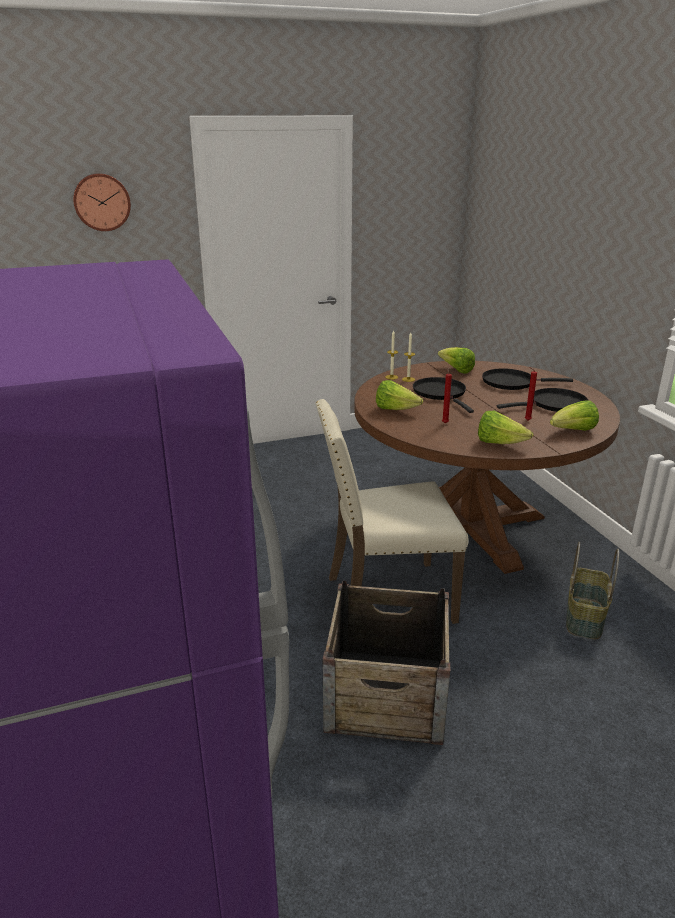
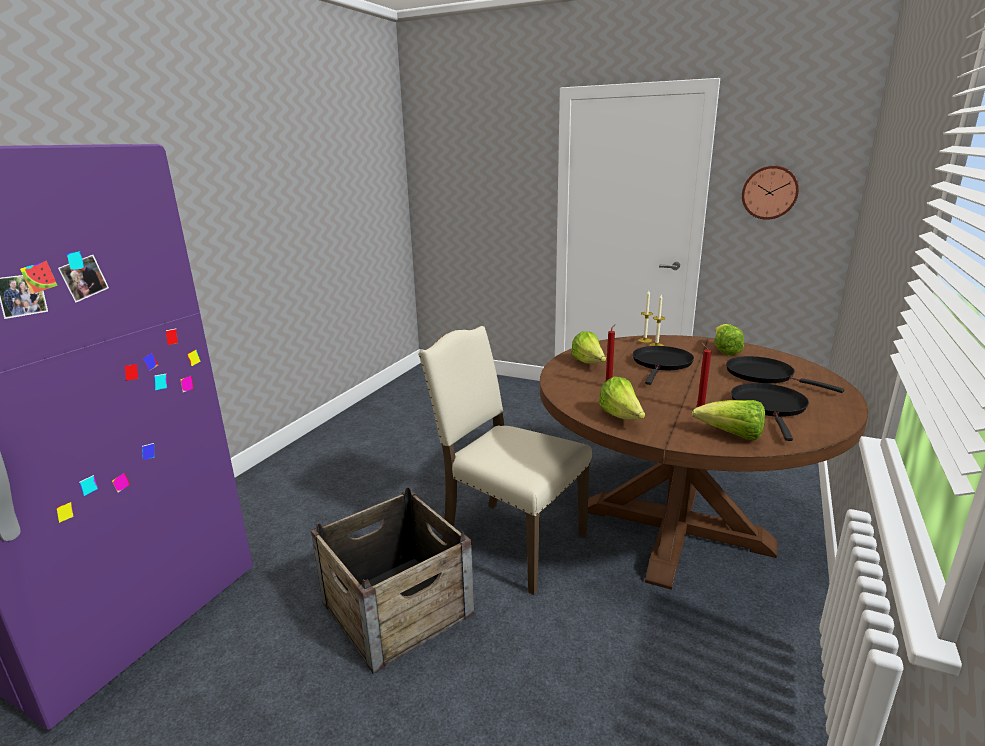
camera: 45 degrees right, 5 degrees down
(102, 202) = (487, 160): wall clock -> wall clock (769, 192)
(554, 404) = (769, 407): black frying pan -> black frying pan turned 105 degrees counterclockwise
(583, 617) = (667, 671): basket -> none

